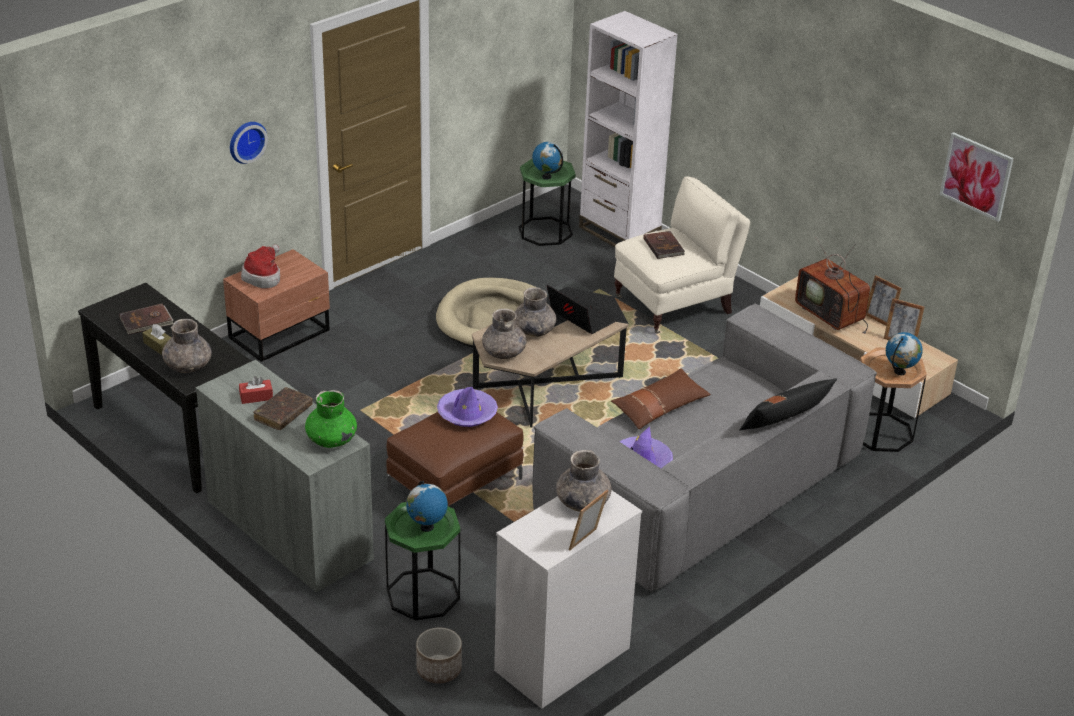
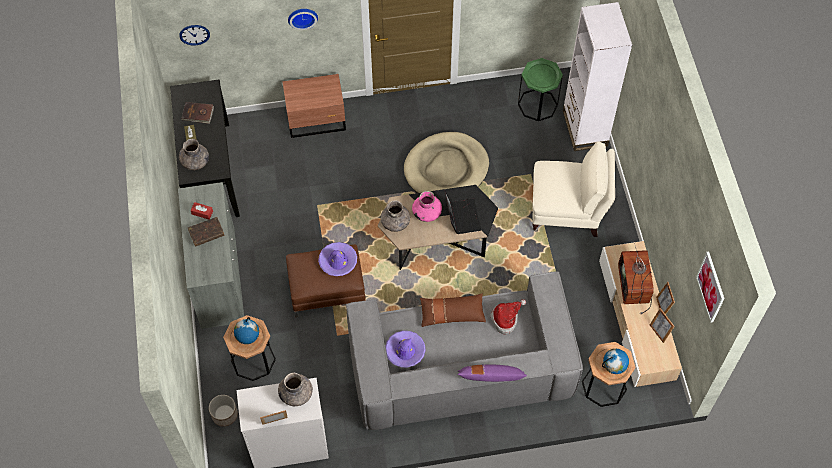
camera: 35 degrees right, 25 degrees up
(106, 201) = (194, 34): none -> wall clock
(263, 276) = (305, 90): hat -> hat (506, 319)
(331, 439) = (216, 267): green vase -> none
(423, 594) = (253, 360): green side table -> brown side table
(533, 330) = (426, 213): grey vase -> pink vase
(547, 177) = (538, 79): globe -> none
(664, 246) = (559, 182): brown book -> none
(785, 421) = (490, 378): black pillow -> purple pillow

